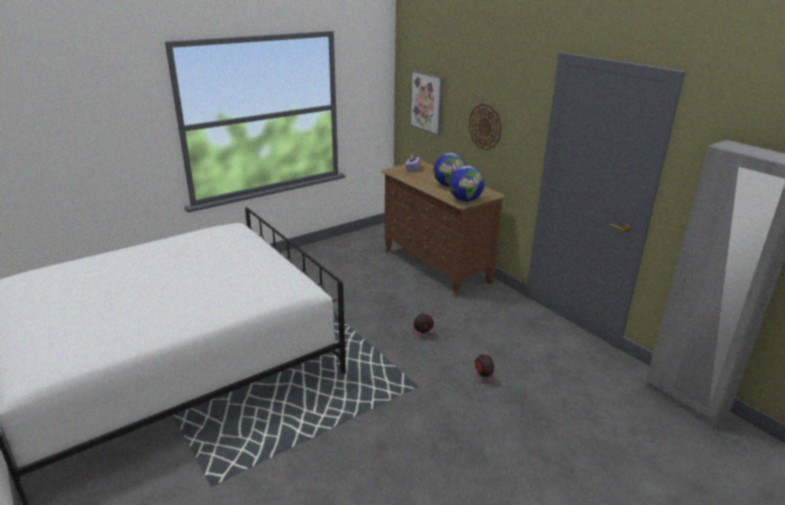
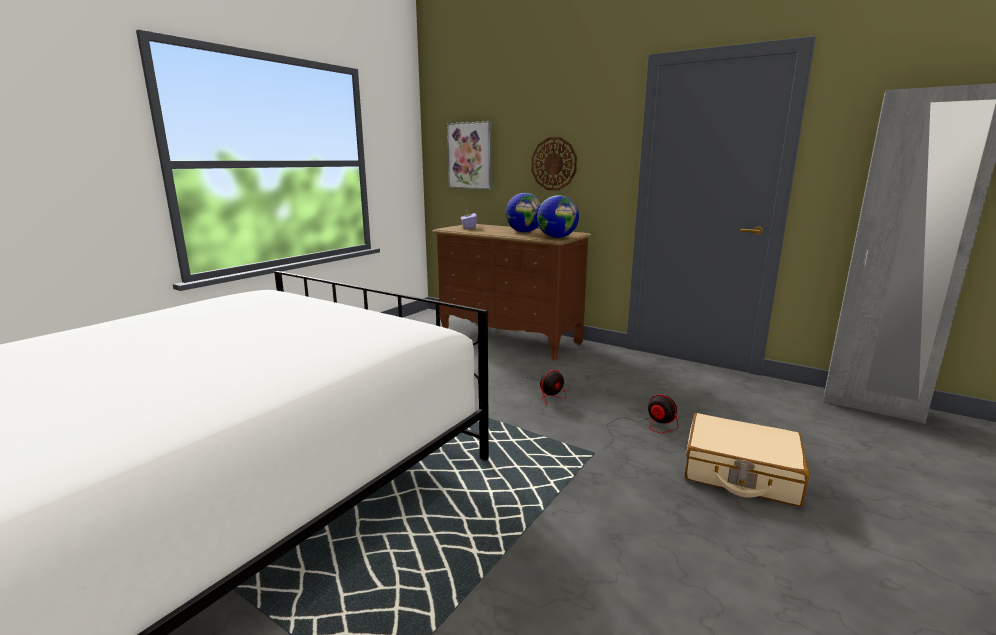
camera: 20 degrees left, 10 degrees down
(507, 427) = (740, 472): none -> beige suitcase

